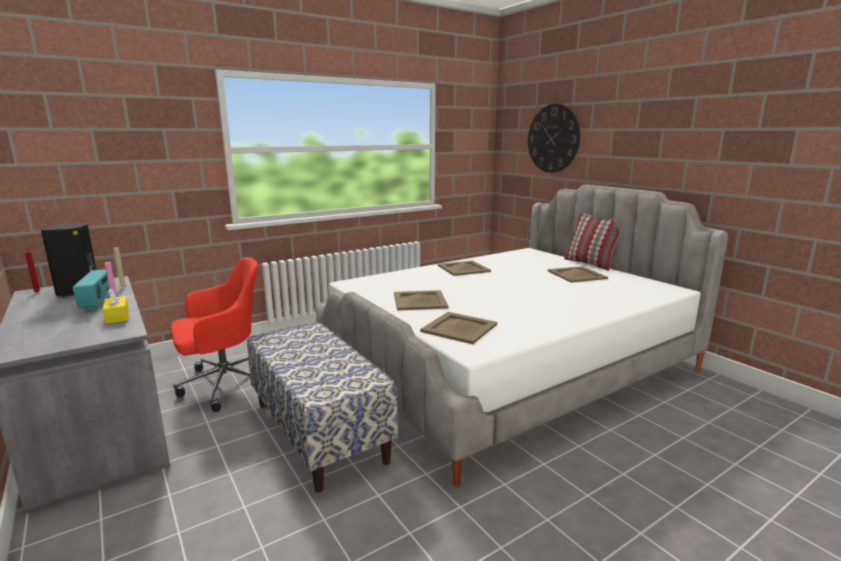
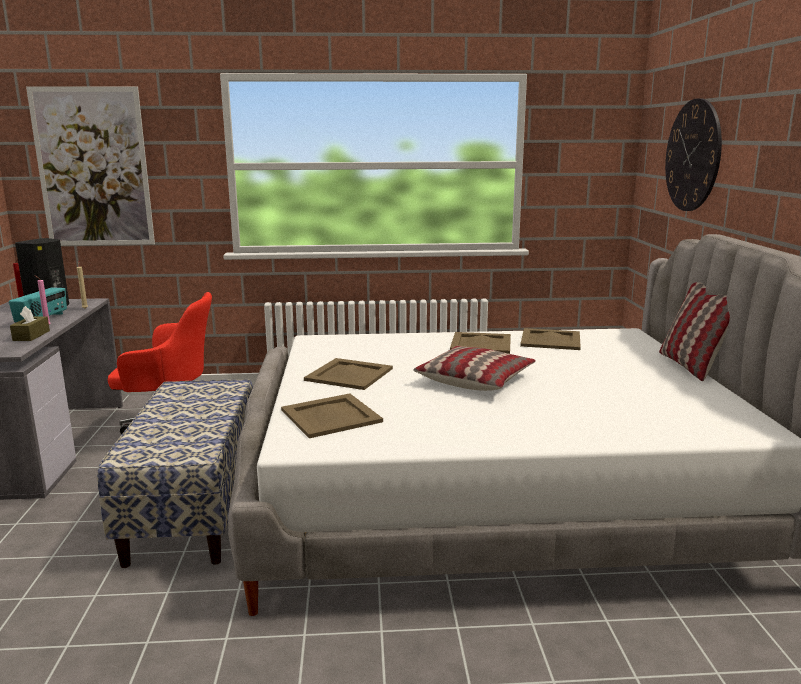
camera: 30 degrees right, 0 degrees up
(91, 153) = (93, 168): none -> picture
(117, 316) = (31, 335): yellow tissue box -> brown tissue box
(500, 290) = (475, 379): none -> pillow
(577, 274) = (633, 379): beige tray -> beige tray (551, 339)

